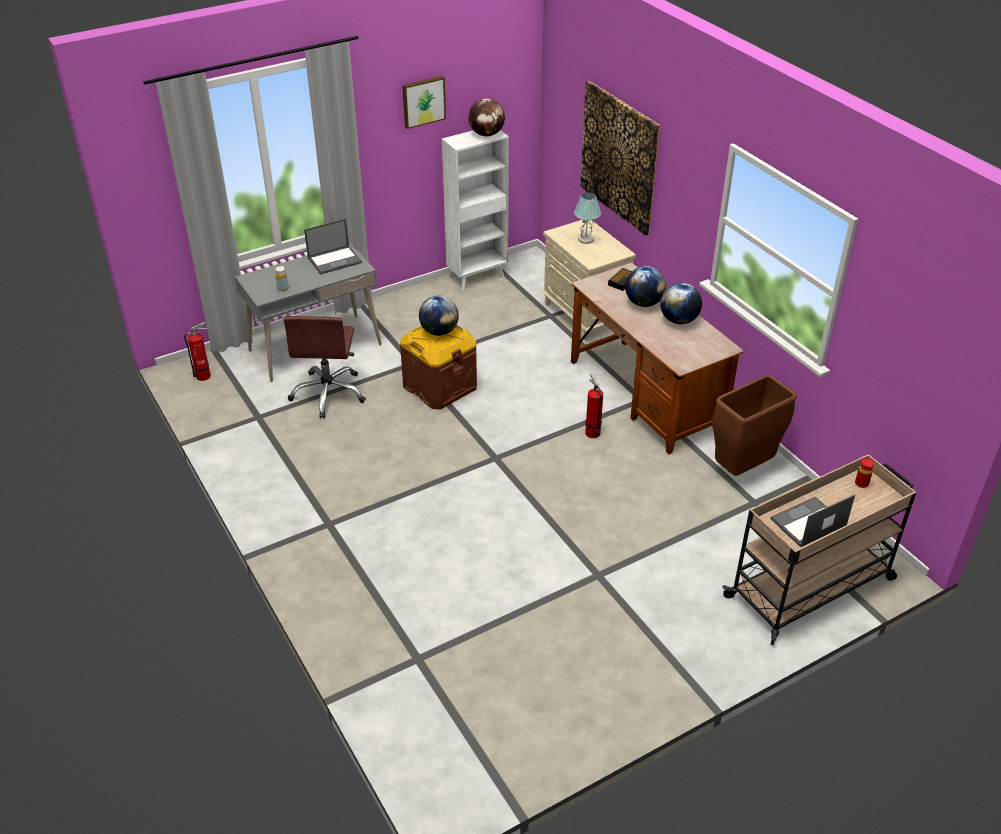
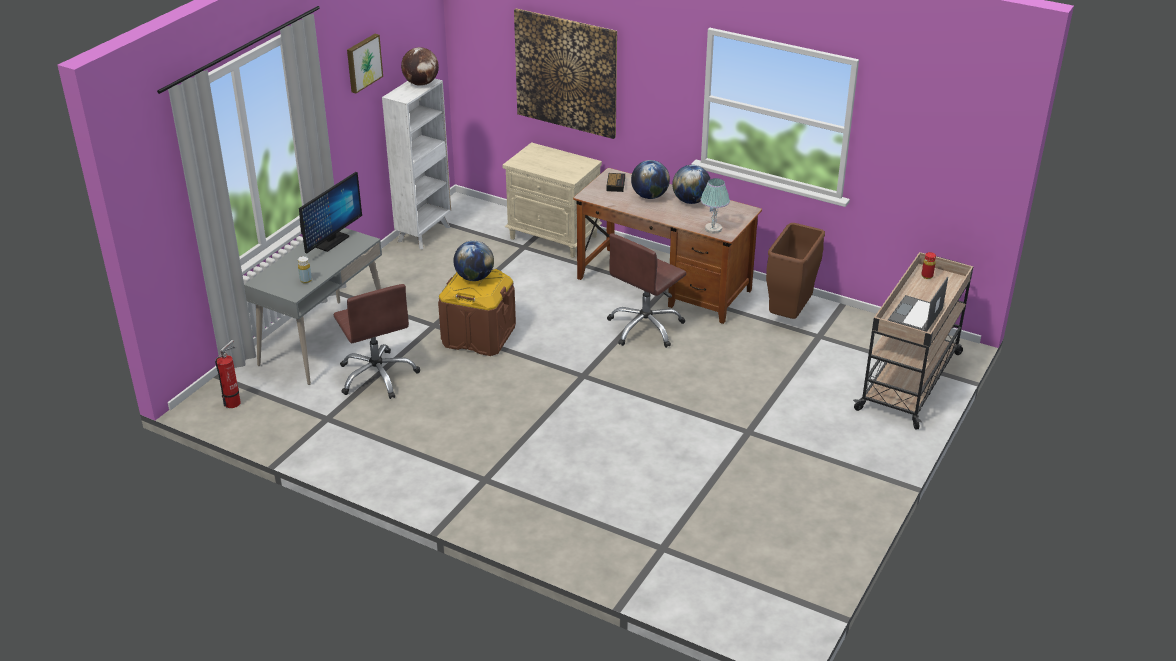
camera: 30 degrees left, 5 degrees down
(335, 260) = (331, 241): laptop -> monitor
(585, 240) = (547, 161): table lamp -> table lamp (713, 229)
(592, 432) = (645, 328): fire extinguisher -> brown office chair

